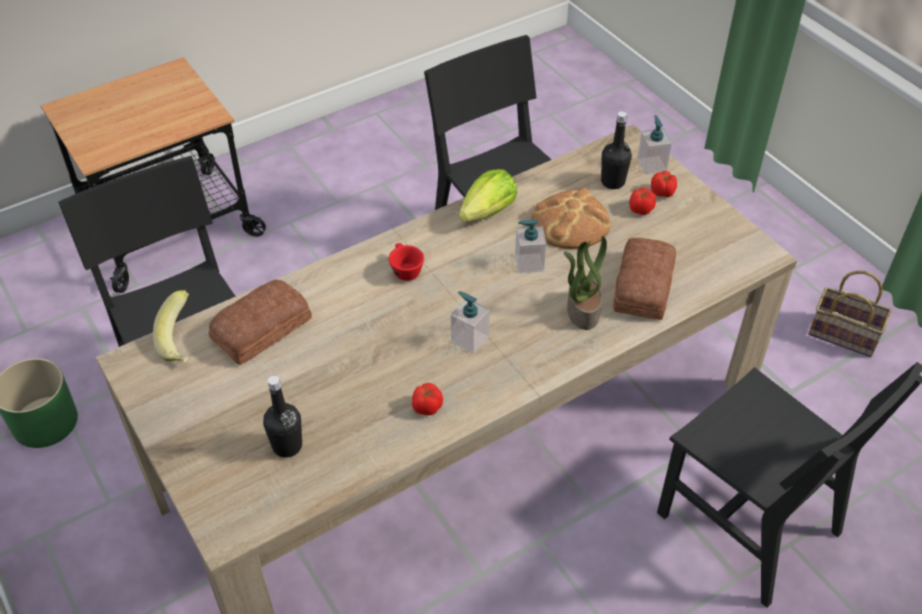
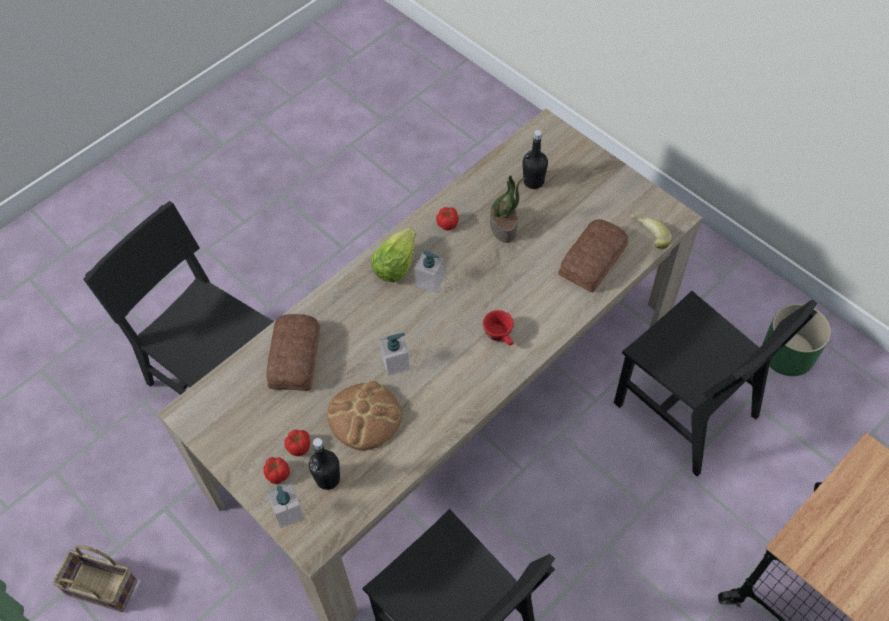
camera: 170 degrees right, 10 degrees up
(488, 212) = (443, 414): lettuce -> lettuce (395, 266)
(582, 310) = (345, 324): potted plant -> potted plant (504, 227)

